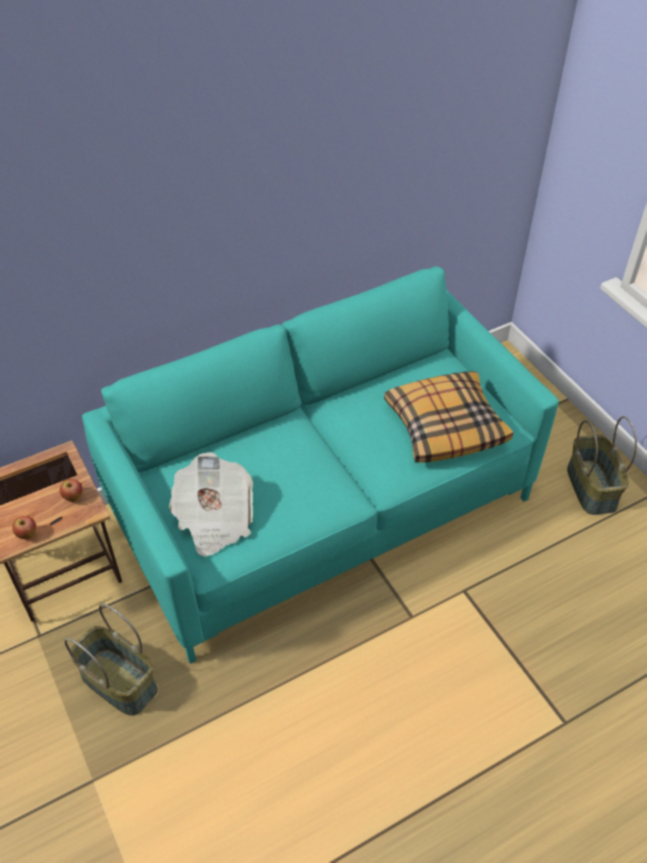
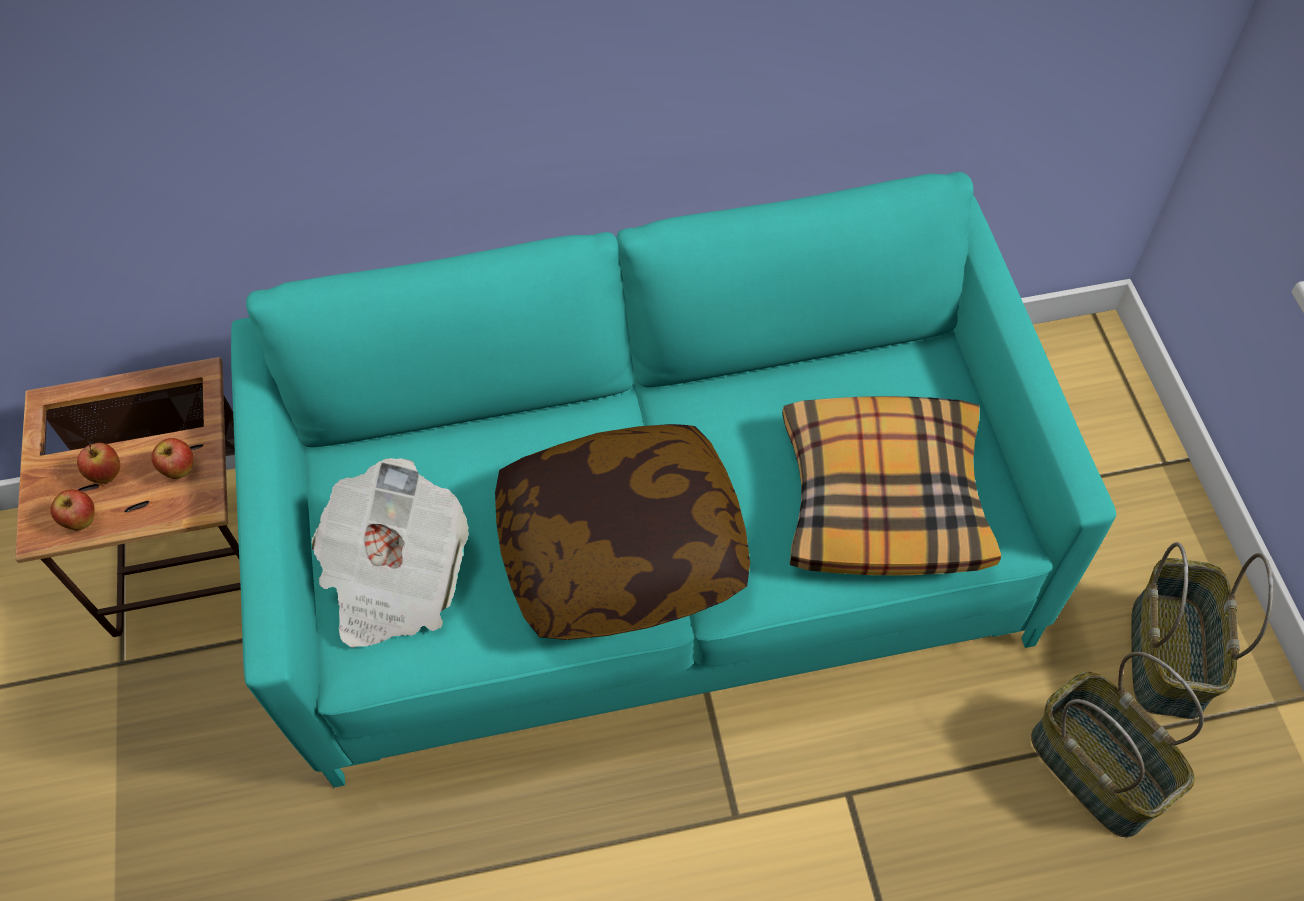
camera: 20 degrees right, 10 degrees up
(32, 509) = (107, 474): none -> apple
(120, 681) = (214, 785): basket -> basket (1098, 769)
(327, 478) = (622, 548): none -> pillow

